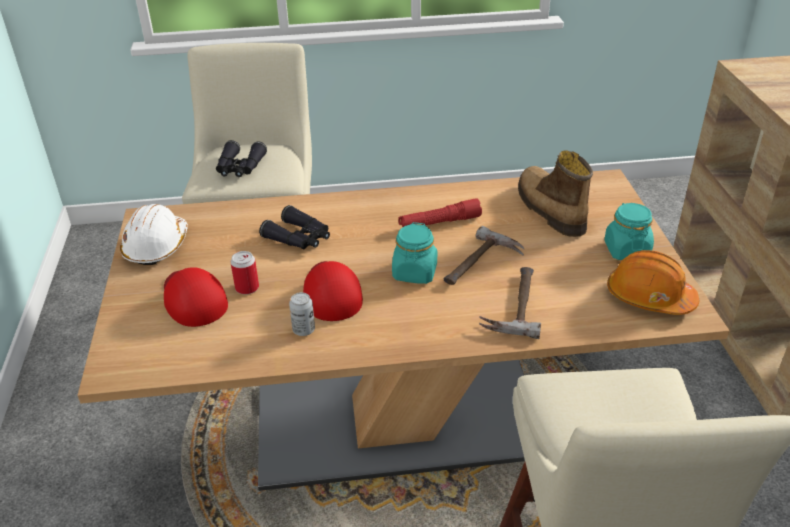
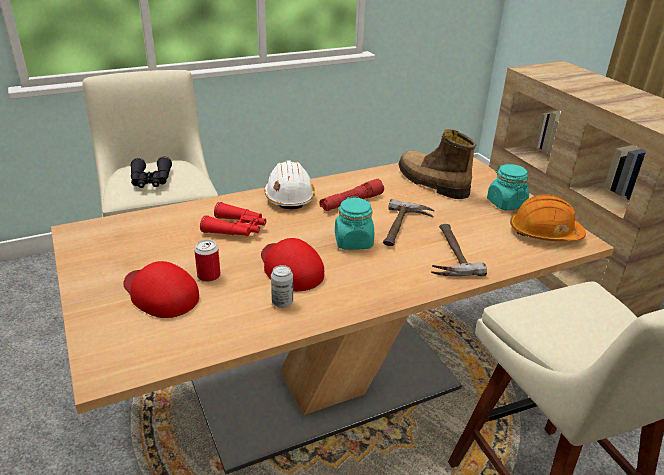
camera: 20 degrees left, 5 degrees down
(156, 246) = (99, 254): white hard hat -> white hard hat (289, 196)
(299, 238) = (236, 229): black binoculars -> red binoculars

